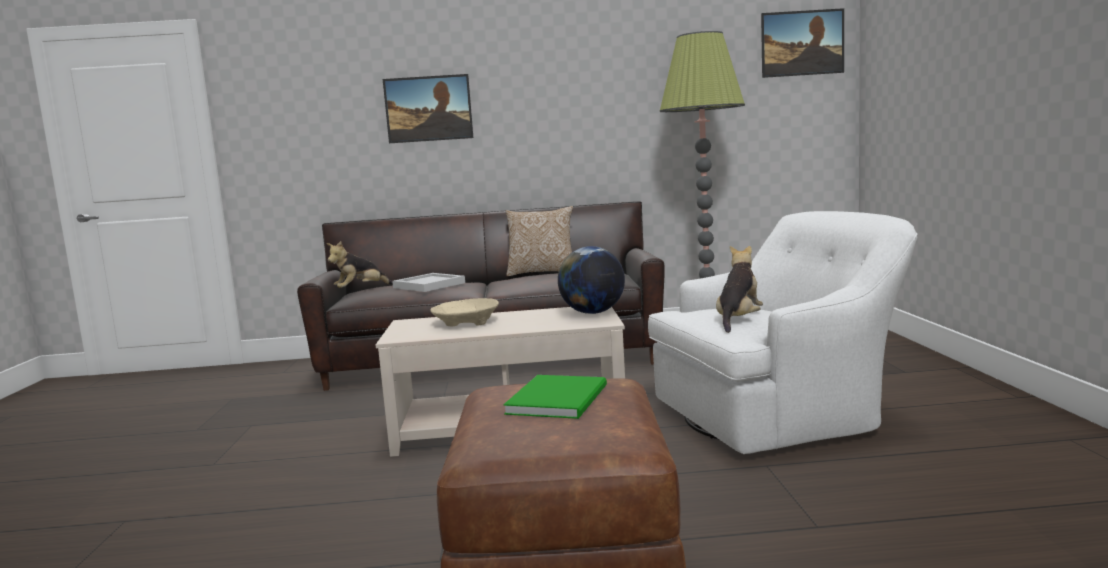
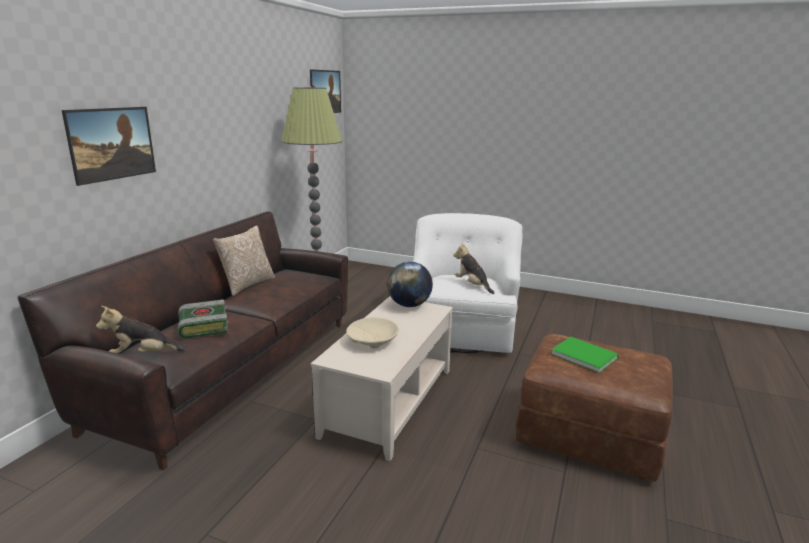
camera: 65 degrees left, 10 degrees up
(360, 290) = (143, 355): plush toy -> plush toy turned 90 degrees clockwise
(429, 285) = (203, 325): white tray -> book

